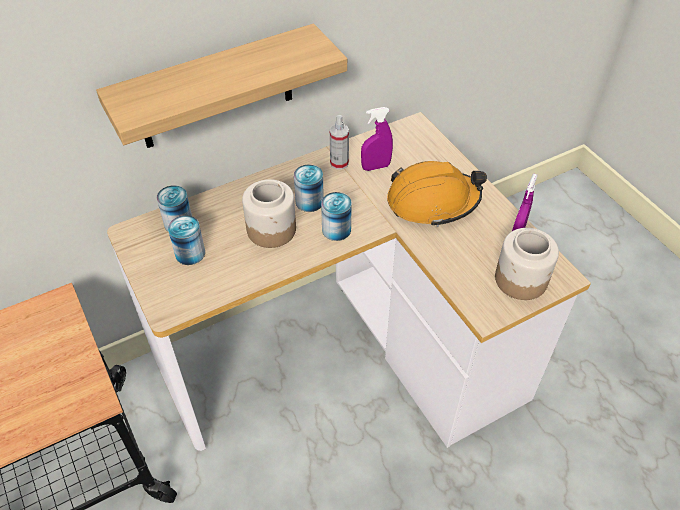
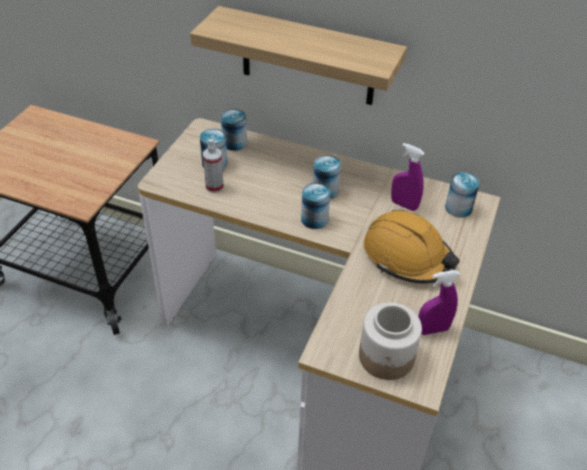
camera: 50 degrees right, 5 degrees down
(272, 229) = (277, 187): jar -> none
(339, 163) = (382, 184): spray bottle -> spray bottle (214, 186)
(410, 140) = (458, 208): none -> can

